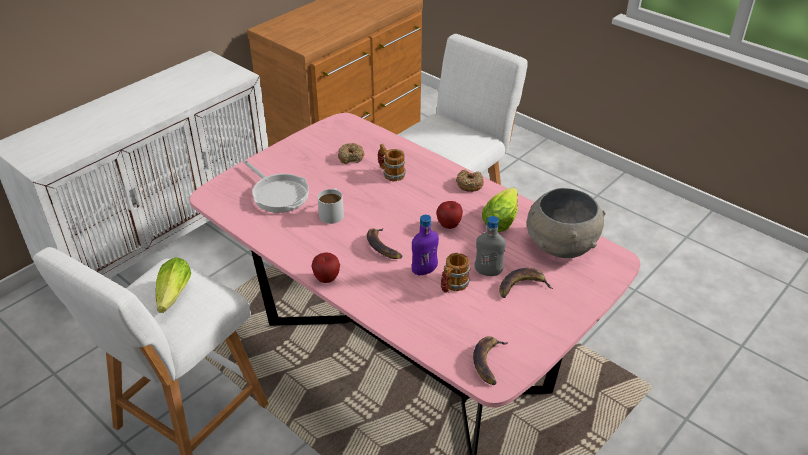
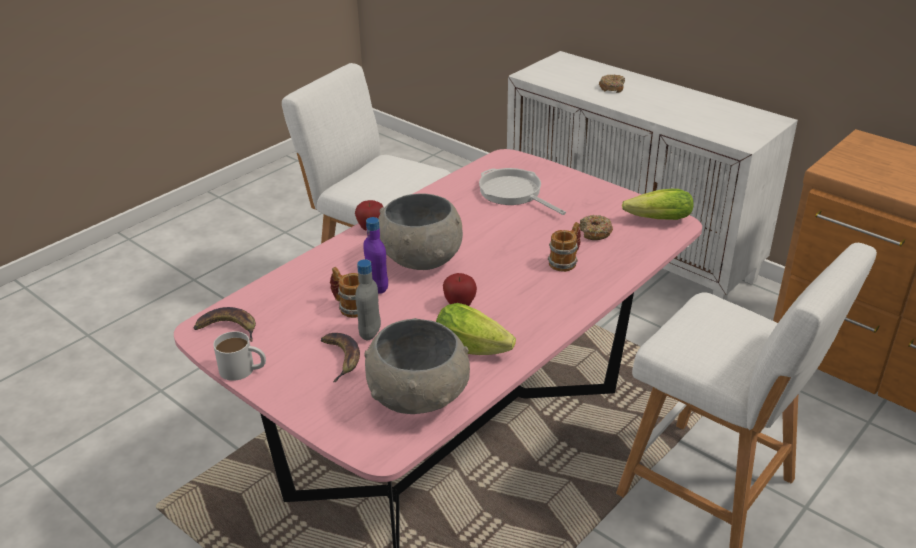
camera: 90 degrees right, 5 degrees down
(173, 298) = (385, 176): lettuce -> lettuce (655, 220)
(278, 194) = (513, 193): frying pan -> frying pan turned 90 degrees clockwise
(332, 212) = (482, 226): white mug -> white mug (243, 370)
(382, 247) = (421, 259): banana -> grey bowl
(469, 184) = (550, 323): donut -> donut (612, 88)

